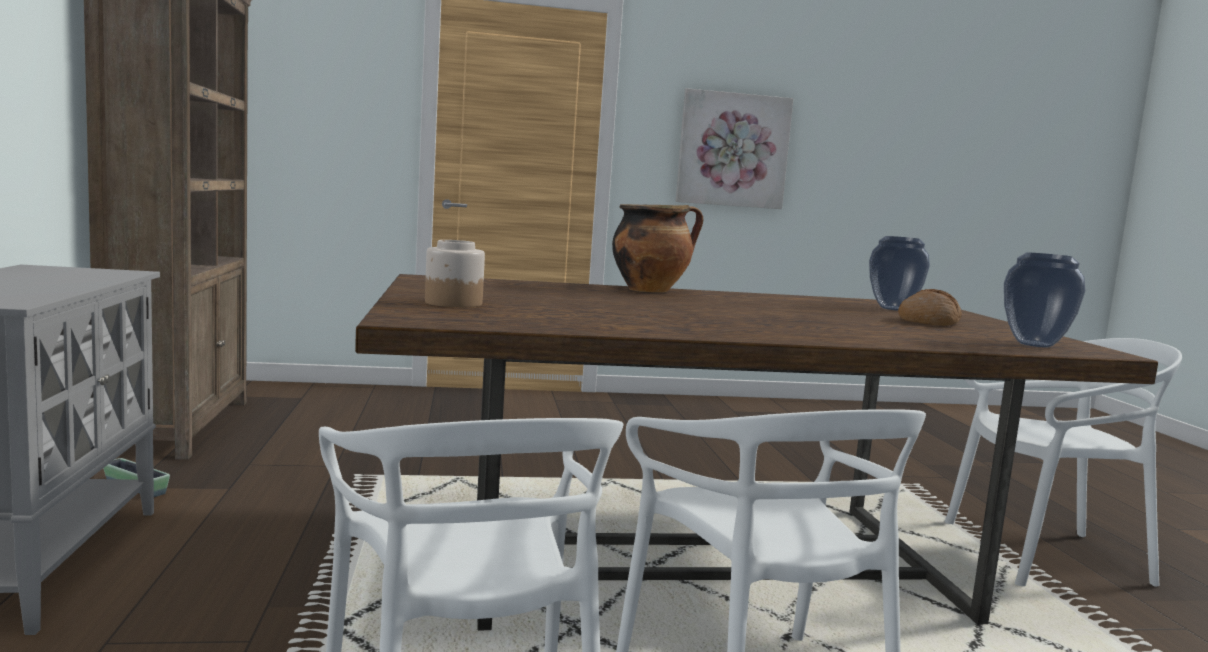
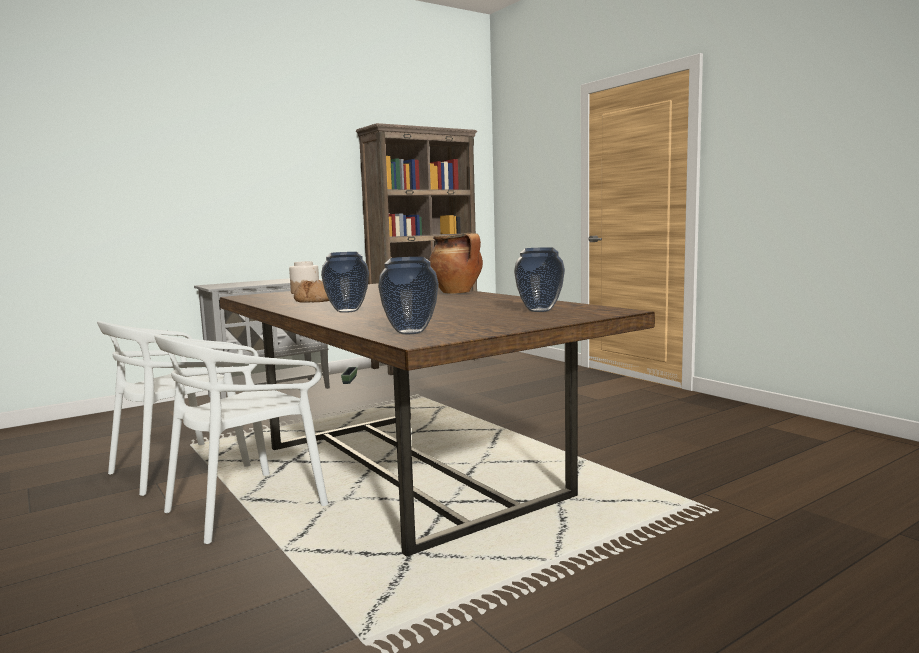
camera: 65 degrees right, 0 degrees up
(732, 150) = (804, 165): picture -> none
(793, 328) = (348, 311): none -> vase
(928, 321) = (477, 317): bread -> bread (313, 300)
(1045, 556) = (609, 578): white chair -> none

